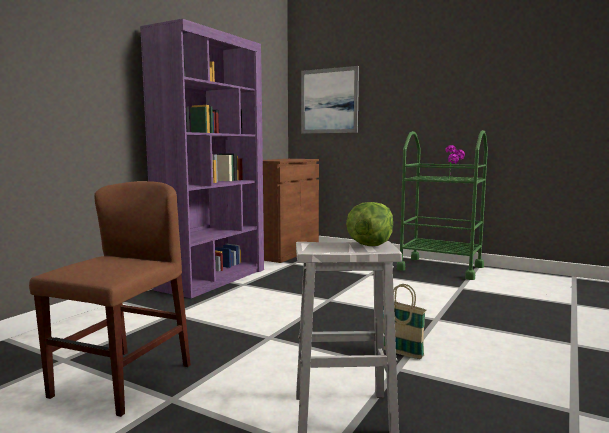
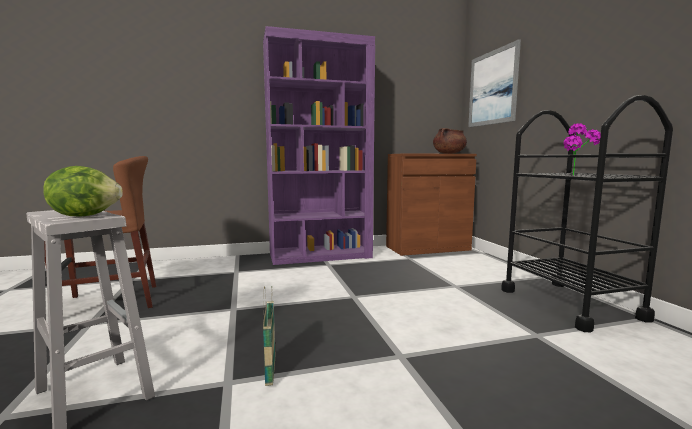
camera: 45 degrees right, 0 degrees up
(297, 159) = (449, 153): none -> brown cooking pot
(440, 268) = (569, 304): green cart -> black cart

